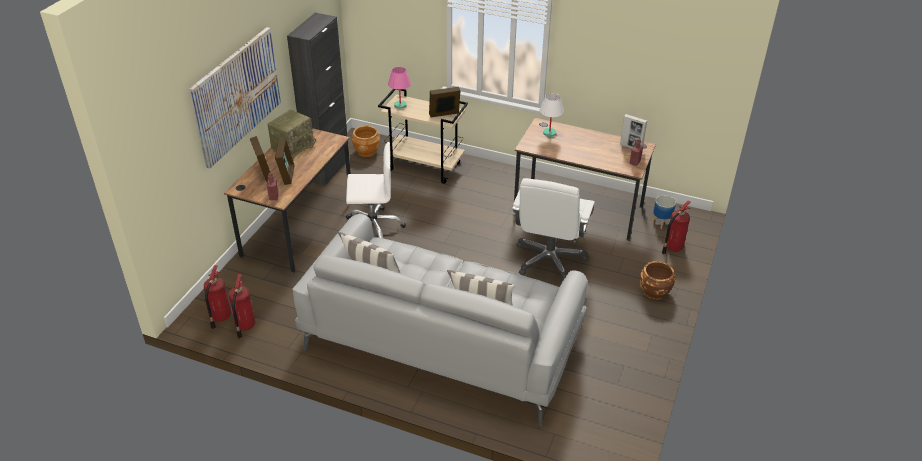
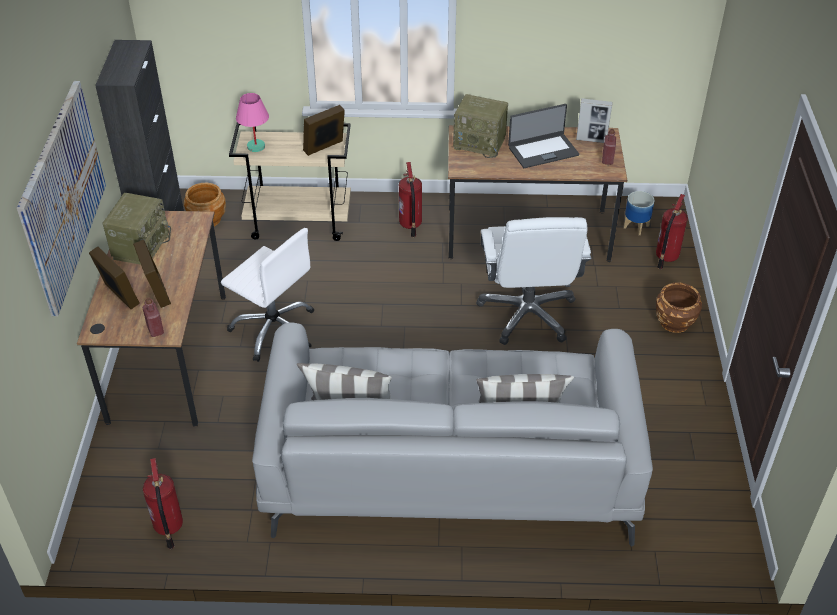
camera: 20 degrees left, 5 degrees up
(220, 317) = (125, 524): fire extinguisher -> fire extinguisher (410, 225)
(373, 227) = (274, 329): white office chair -> white office chair turned 60 degrees clockwise
(550, 133) = (480, 143): white table lamp -> radio
(591, 147) = (542, 151): none -> laptop

